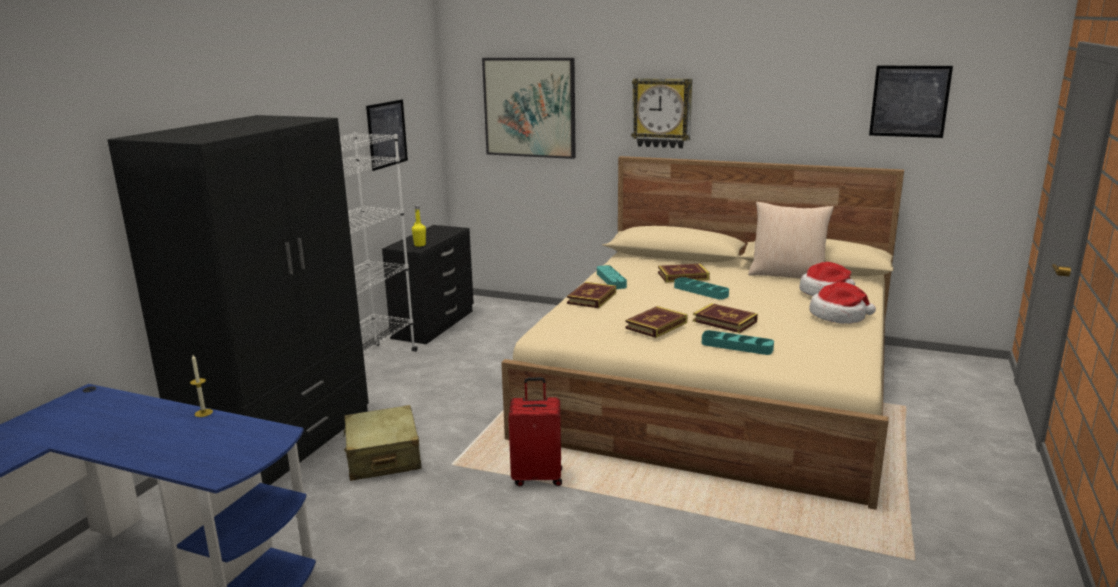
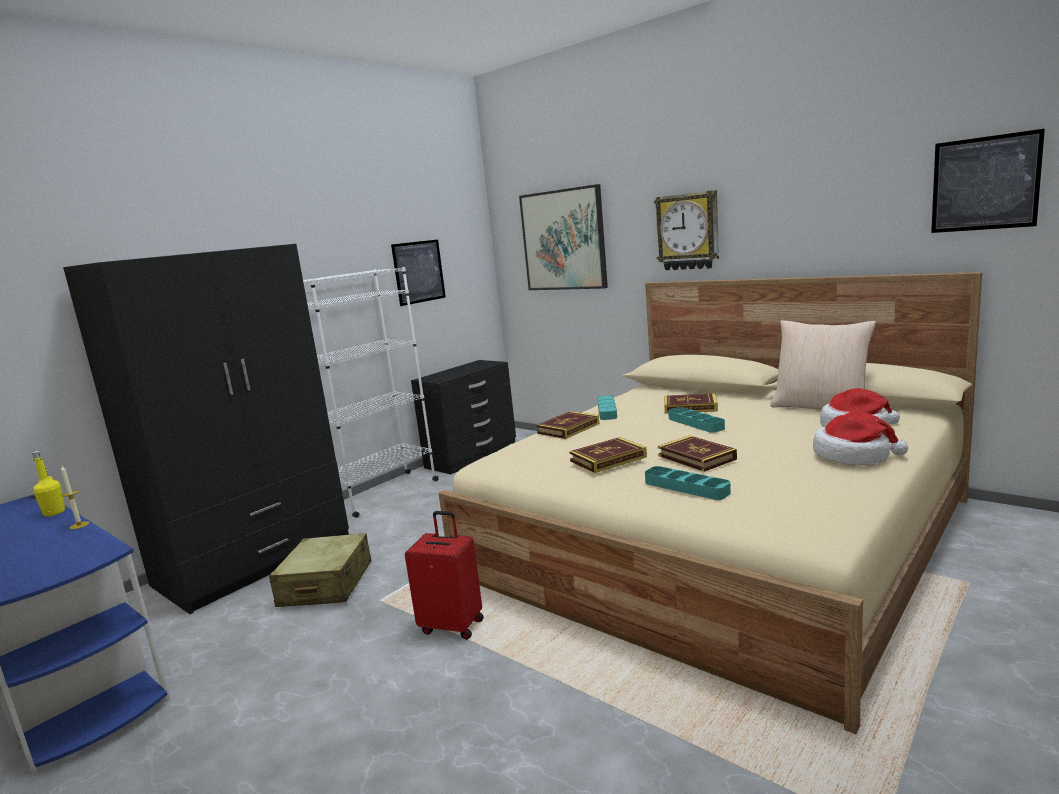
camera: 20 degrees right, 5 degrees down
(420, 245) = (446, 377): yellow bottle -> yellow bottle (54, 513)

